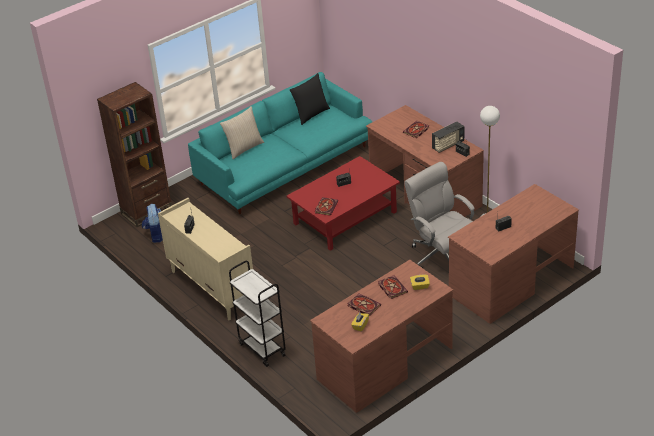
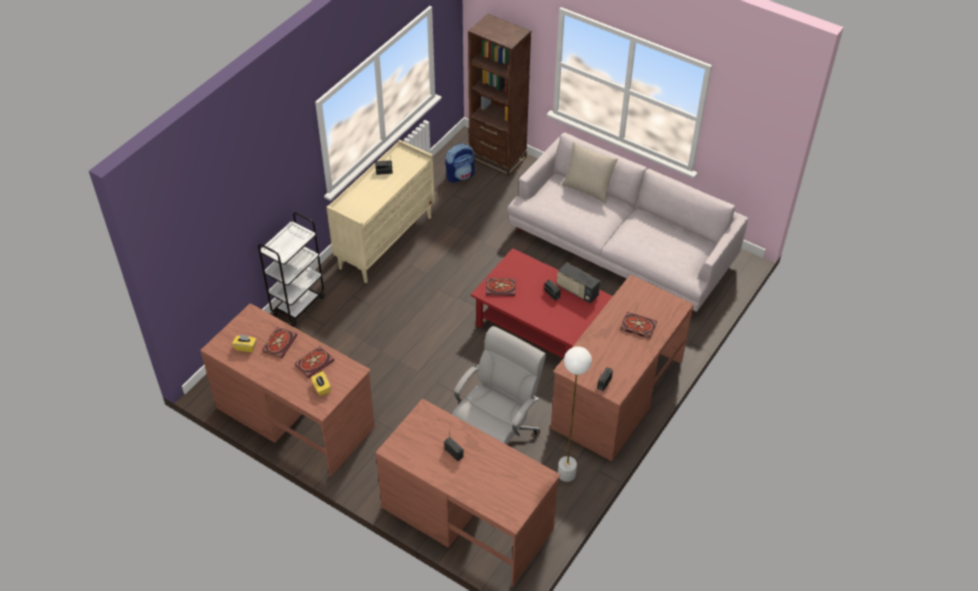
camera: 70 degrees right, 10 degrees up
(285, 165) = (622, 248): turquoise sofa -> white sofa
(311, 114) = (681, 231): black pillow -> none
(448, 145) = (616, 365): radio -> radio (577, 291)

